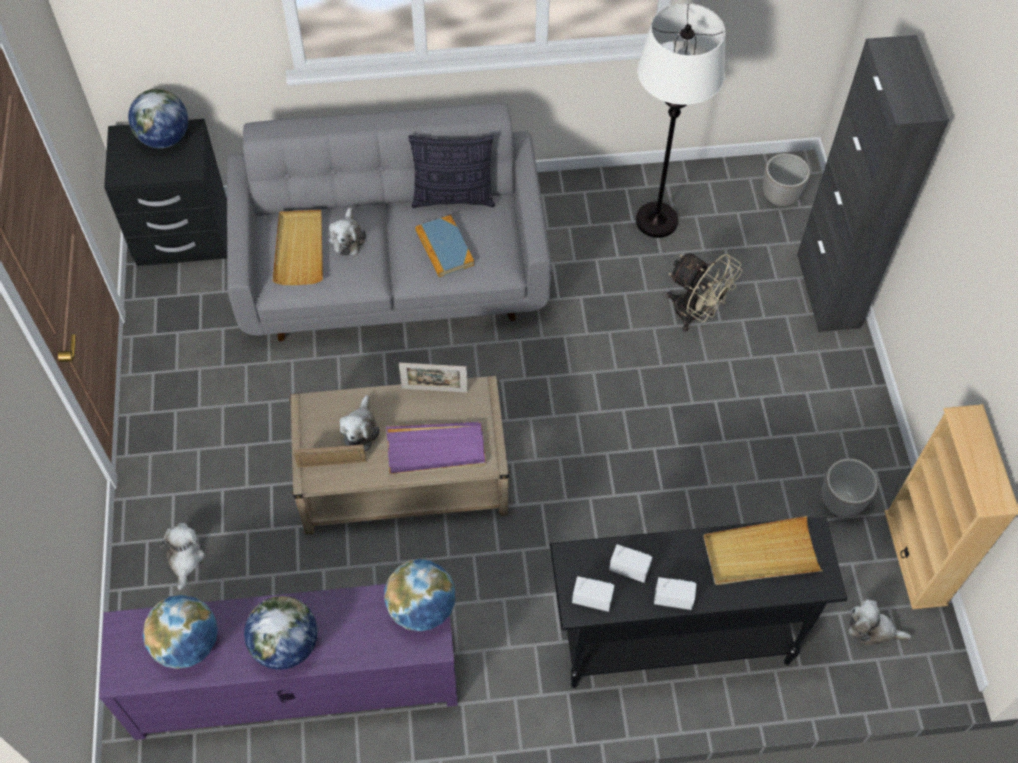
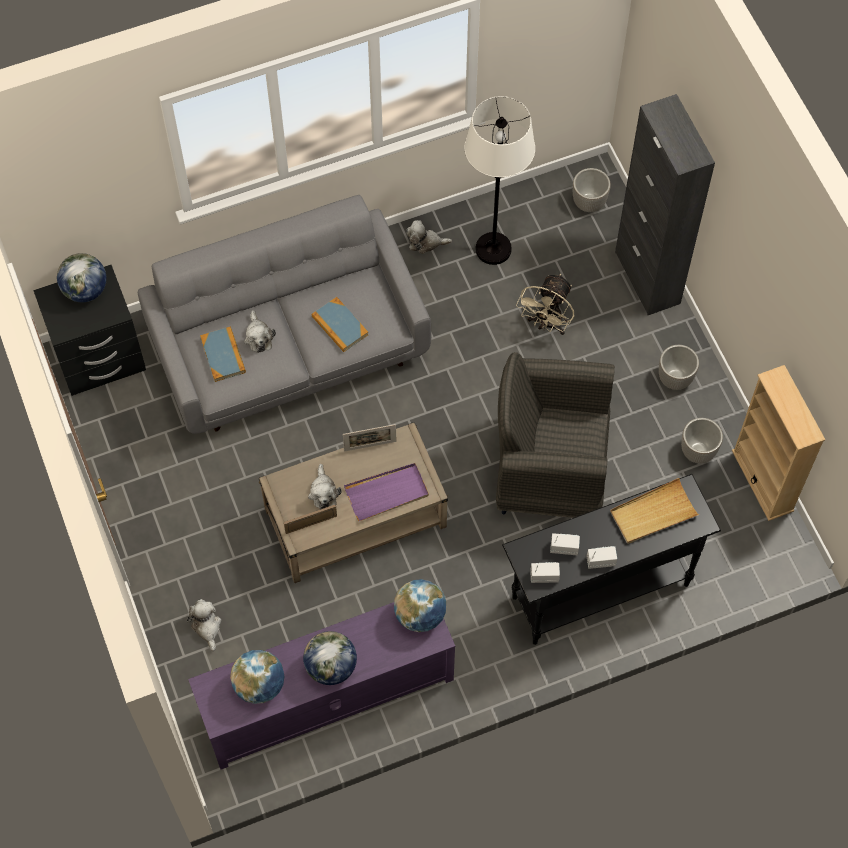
camera: 15 degrees left, 5 degrees up
(300, 249) = (223, 355): beige tray -> book
(453, 198) = (332, 280): pillow -> none
(651, 479) = (548, 470): none -> grey armchair
(695, 314) = (546, 324): beige fan -> beige fan turned 90 degrees clockwise
(833, 411) = (675, 379): none -> planter
(872, 629) = (743, 543): plush toy -> plush toy (425, 242)

